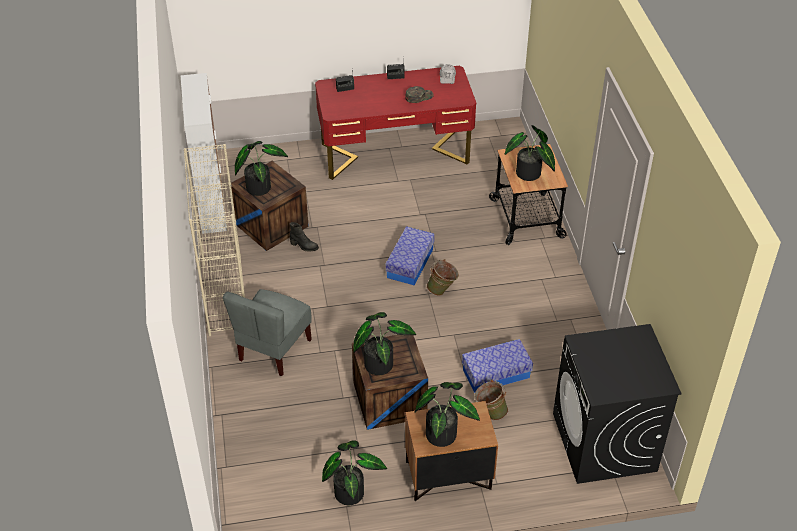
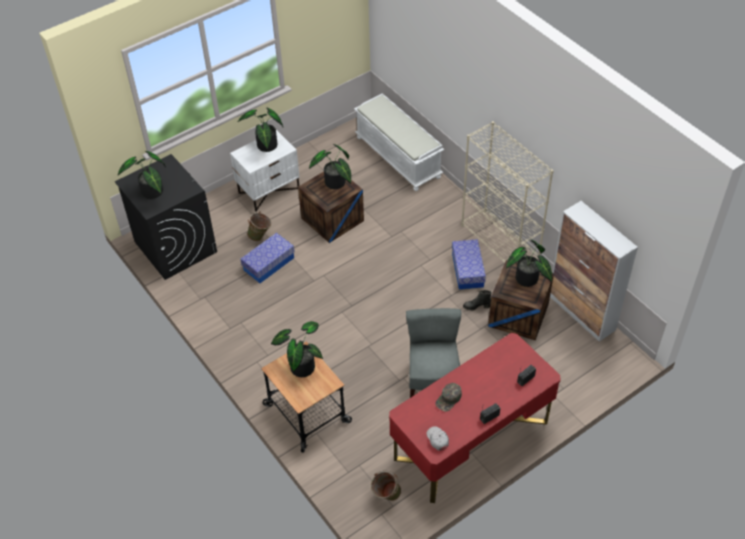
camera: 155 degrees right, 5 degrees up
(247, 454) = (399, 157): none -> white bench
(274, 350) = (433, 220): grey chair -> grey chair (433, 379)
(351, 490) = (323, 162): potted plant -> potted plant (152, 193)
(410, 263) = (382, 326): storage box -> storage box (467, 270)
(442, 290) = (342, 312): green bucket -> green bucket (386, 496)
(448, 476) = (269, 190): brown nightstand -> white nightstand

